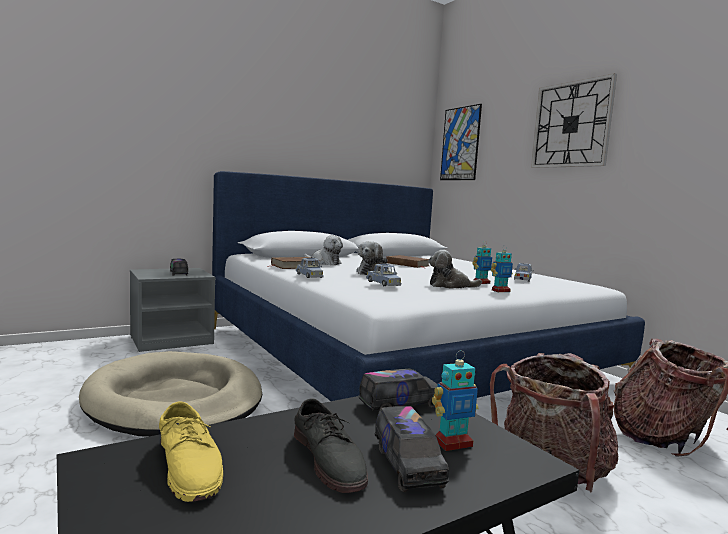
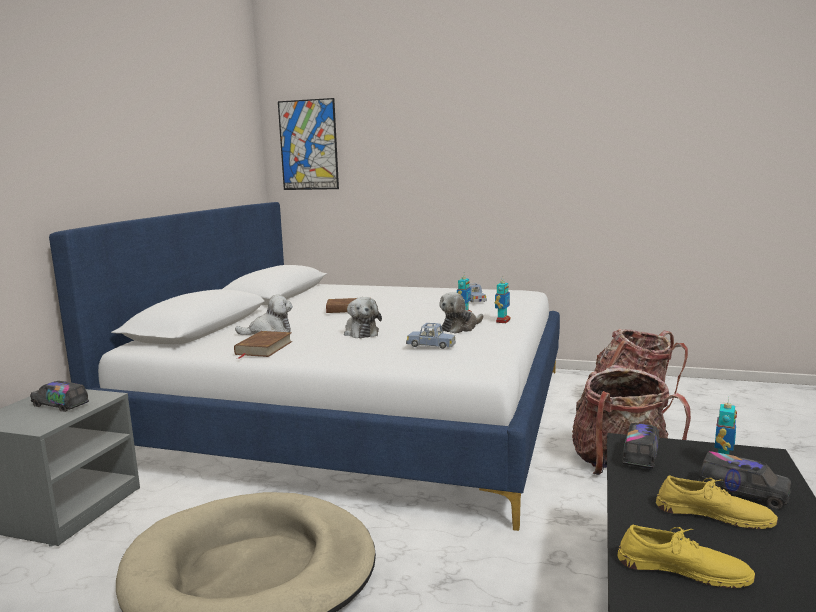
camera: 40 degrees left, 5 degrees up
(309, 276) = (328, 357): blue toy car -> none
(329, 458) = (714, 514): grey shoe -> yellow shoe
(571, 124) = (456, 130): wall clock -> none

